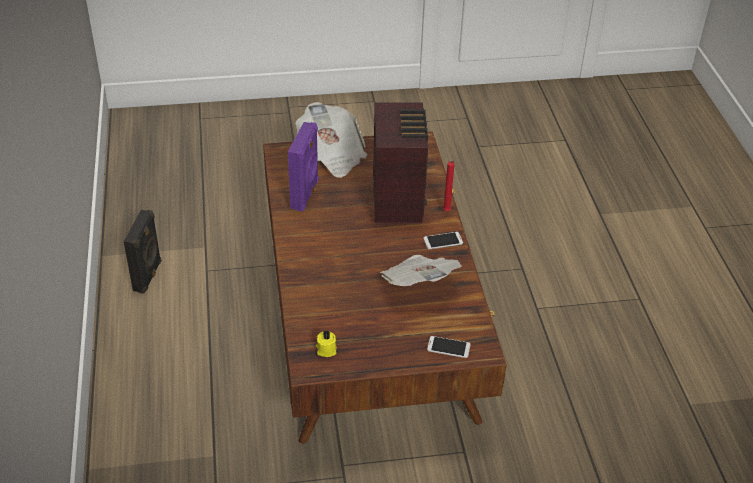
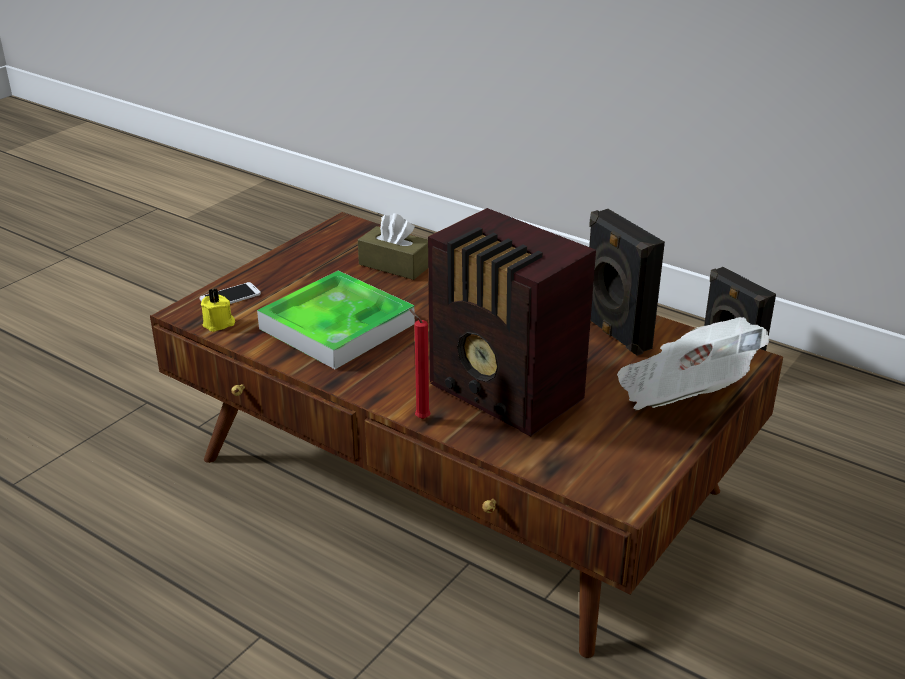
camera: 135 degrees right, 10 degrees down
(305, 194) = (614, 334): purple speaker -> black speaker
(326, 349) = (350, 240): yellow candle -> yellow candle (219, 324)
(332, 308) = (395, 265): none -> brown tissue box
(419, 285) = (337, 326): newspaper -> tray
(443, 241) = (374, 382): phone -> none

